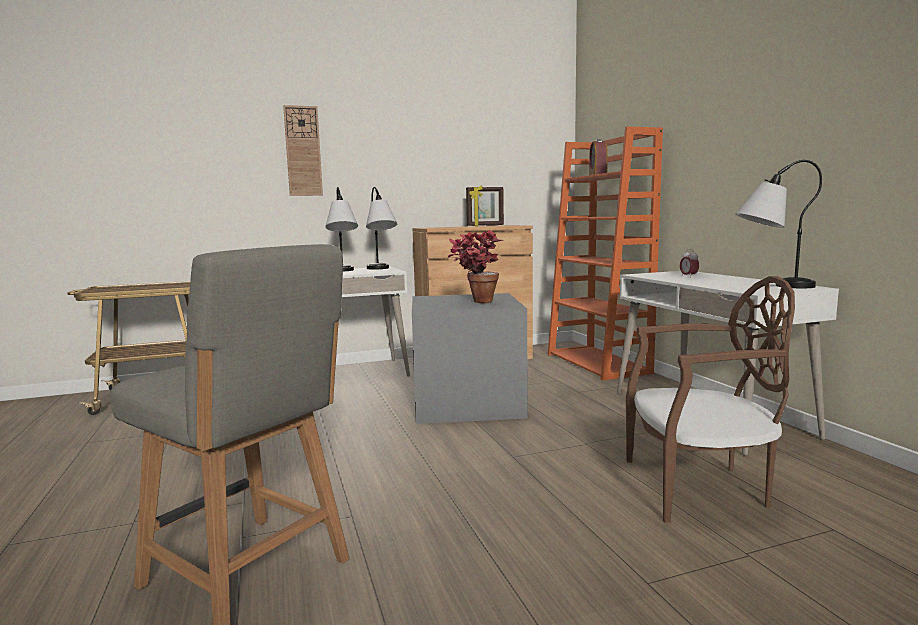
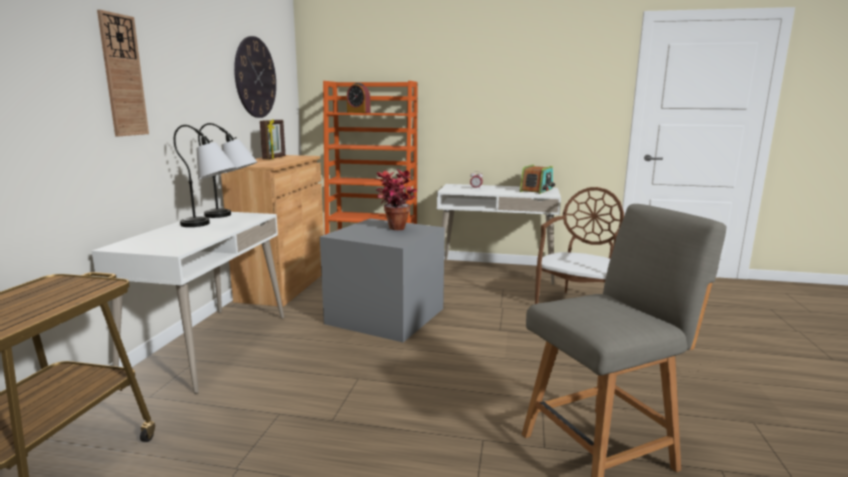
camera: 60 degrees left, 5 degrees up
(486, 146) = (255, 77): none -> wall clock
(770, 286) = (537, 190): table lamp -> radio

